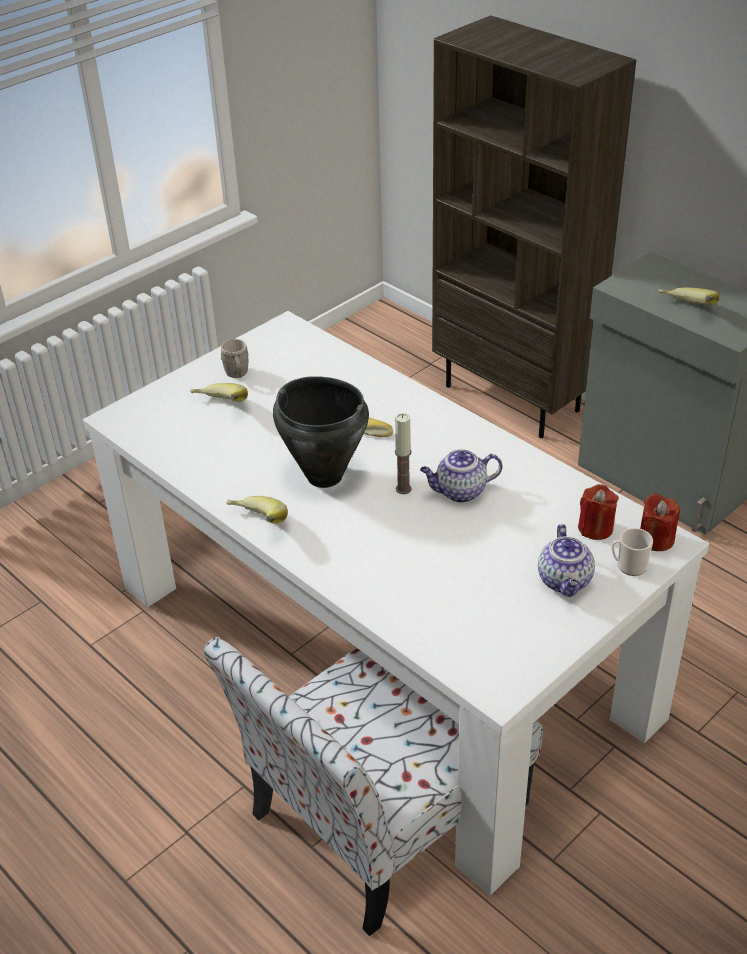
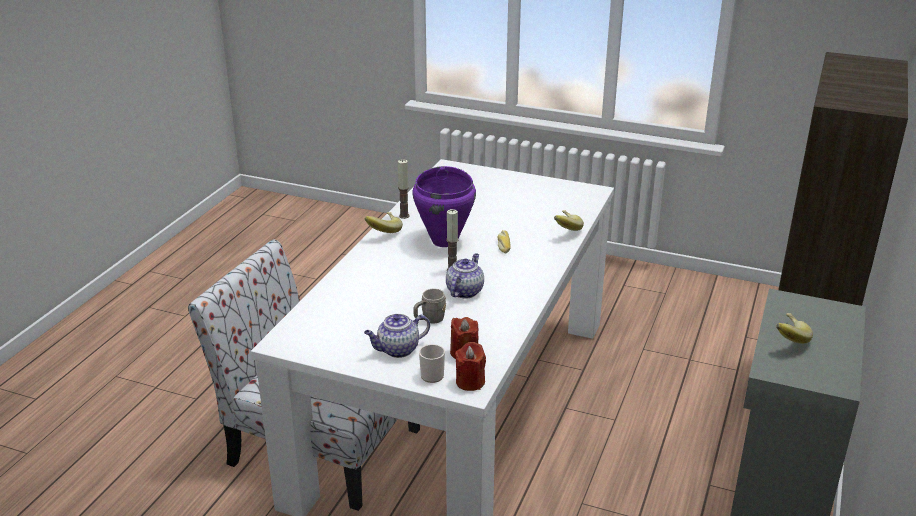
camera: 65 degrees right, 10 degrees down
(220, 408) = (485, 192): banana -> banana (564, 229)
(228, 494) = (404, 216): none -> candle
(237, 375) = (524, 189): grey mug -> grey mug (429, 320)
(324, 475) = (445, 241): black cooking pot -> purple cooking pot
(459, 492) = (464, 291): teapot -> teapot turned 60 degrees clockwise

